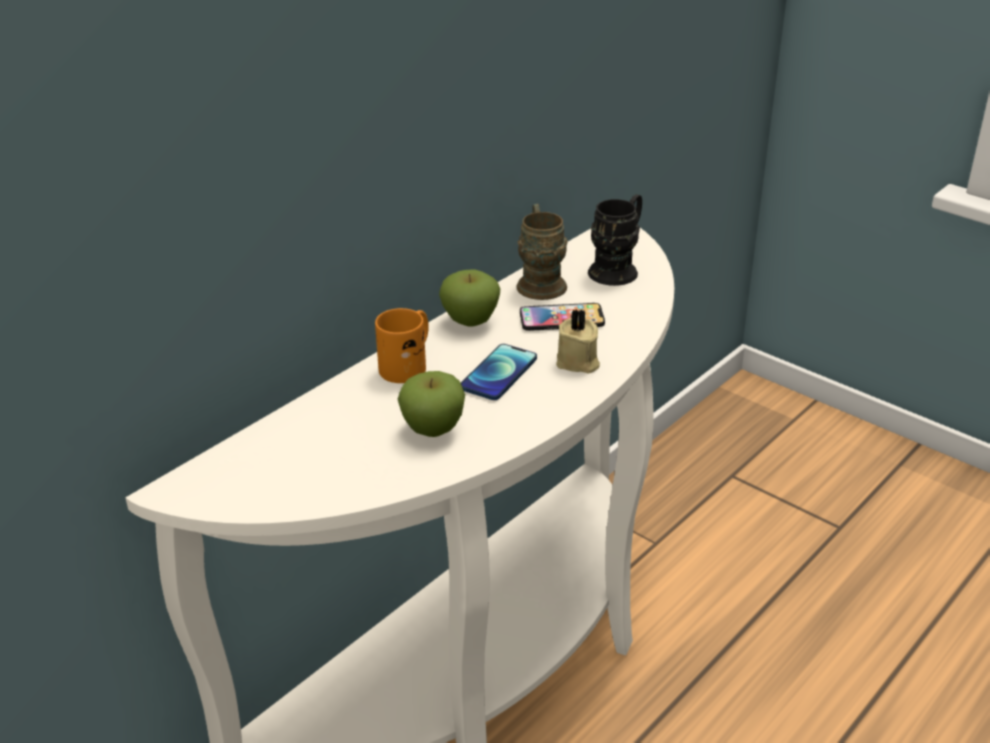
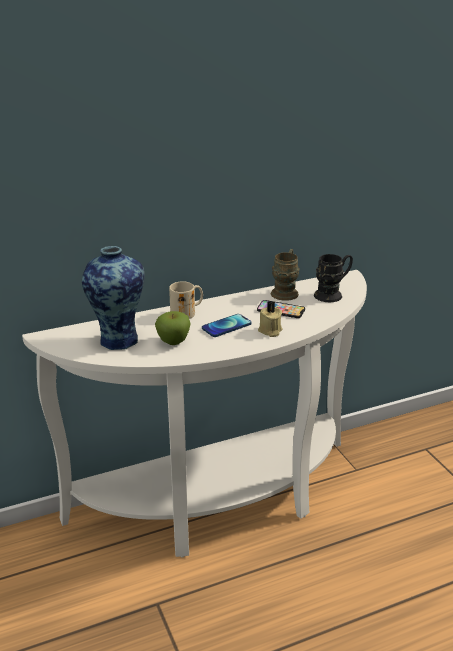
camera: 25 degrees right, 5 degrees down
(329, 453) = (119, 339): none -> vase
(408, 364) = (187, 312): orange mug -> beige mug
(470, 321) = (234, 301): apple -> none

